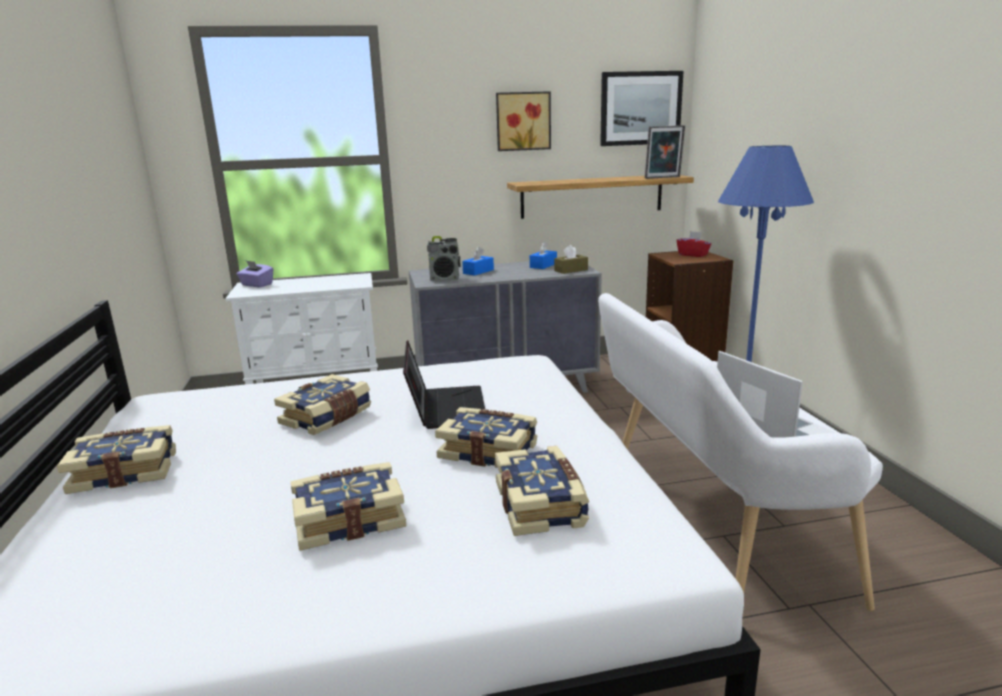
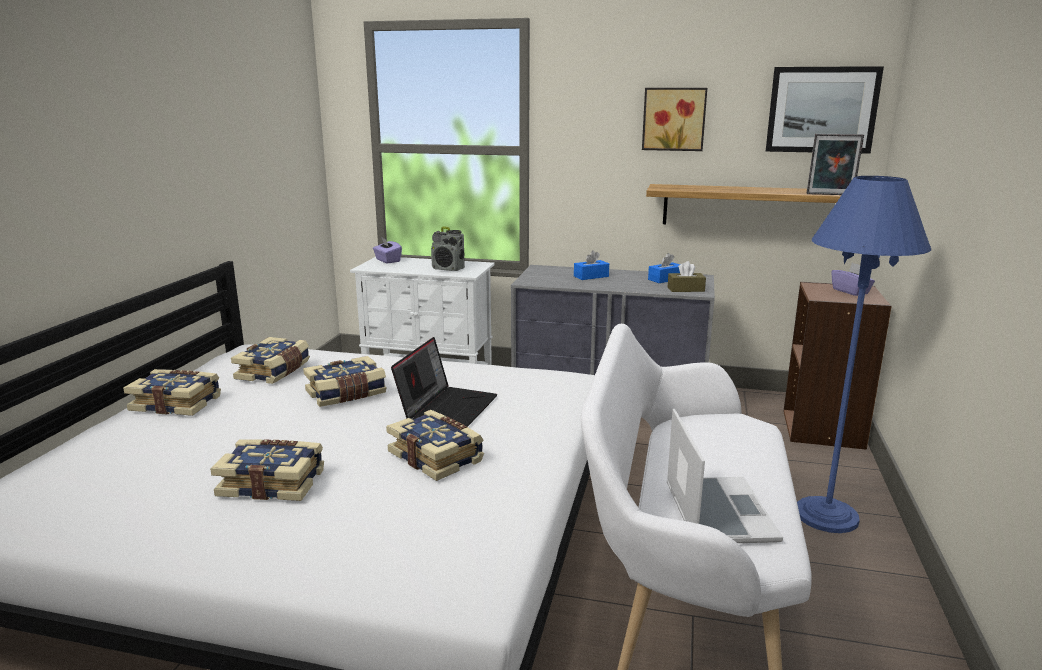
camera: 25 degrees right, 0 degrees up
(445, 279) = (549, 279): radio -> radio (448, 269)
(541, 504) = (421, 516): book -> book (274, 371)
(693, 255) = (850, 291): red tissue box -> purple tissue box

